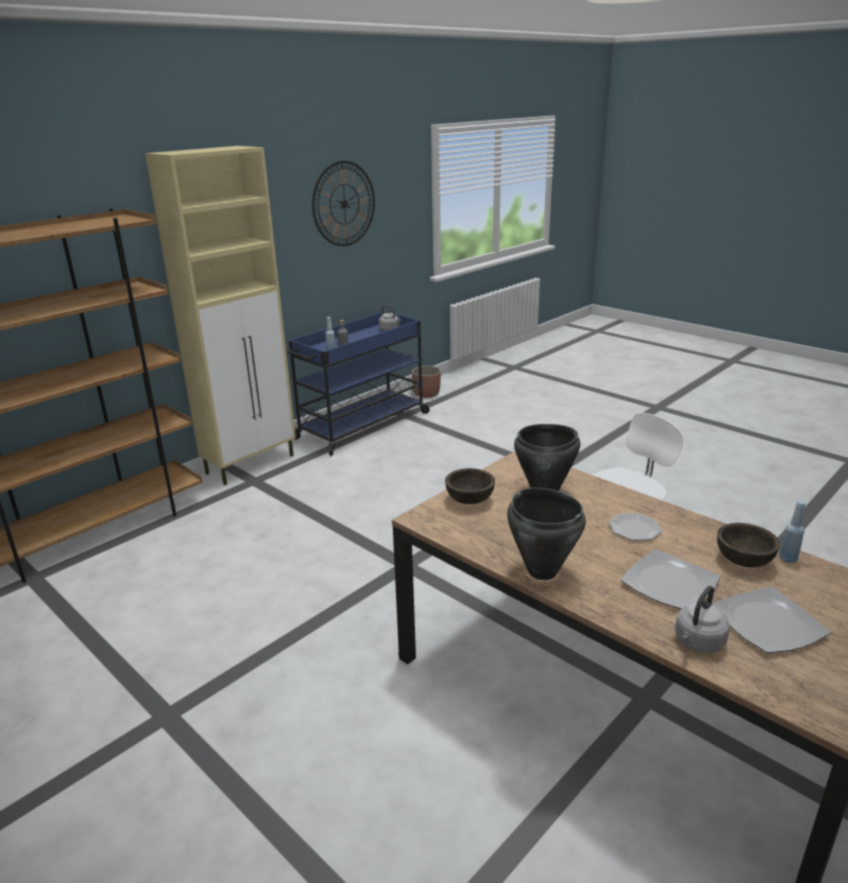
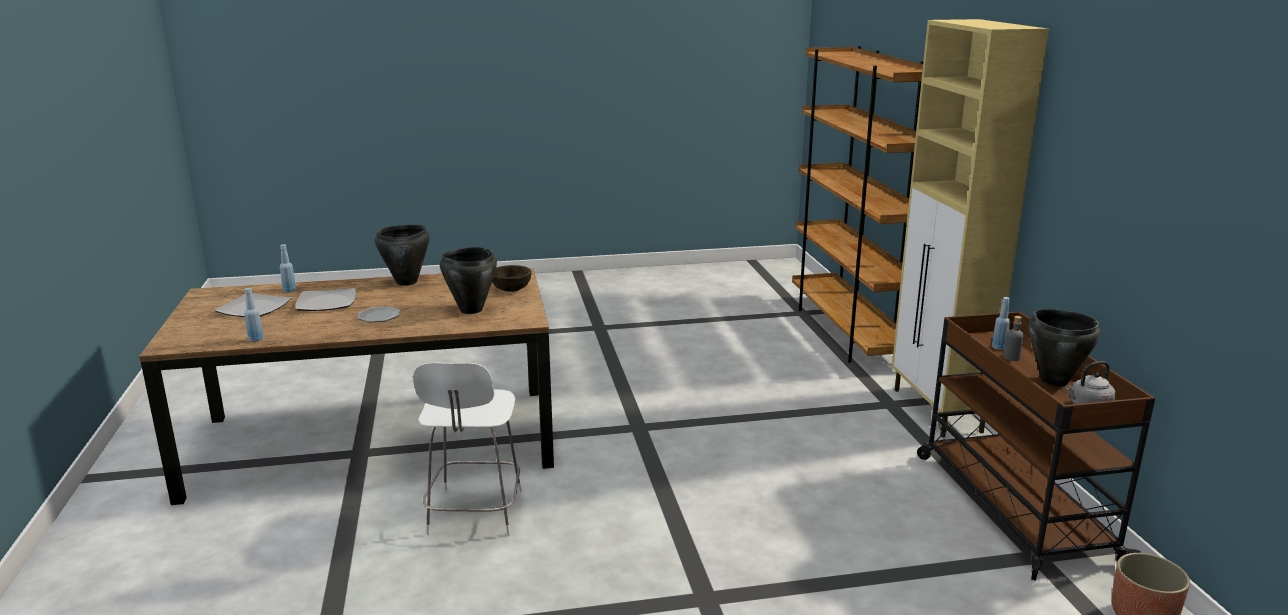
camera: 125 degrees right, 5 degrees down
(344, 204) = (1164, 167): wall clock -> none
(361, 426) = (1012, 505): blue cart -> brown cart
(365, 337) = (1053, 381): none -> black cooking pot
(698, 642) = (289, 290): grey kettle -> blue bottle
(744, 560) = (287, 328): brown bowl -> none

